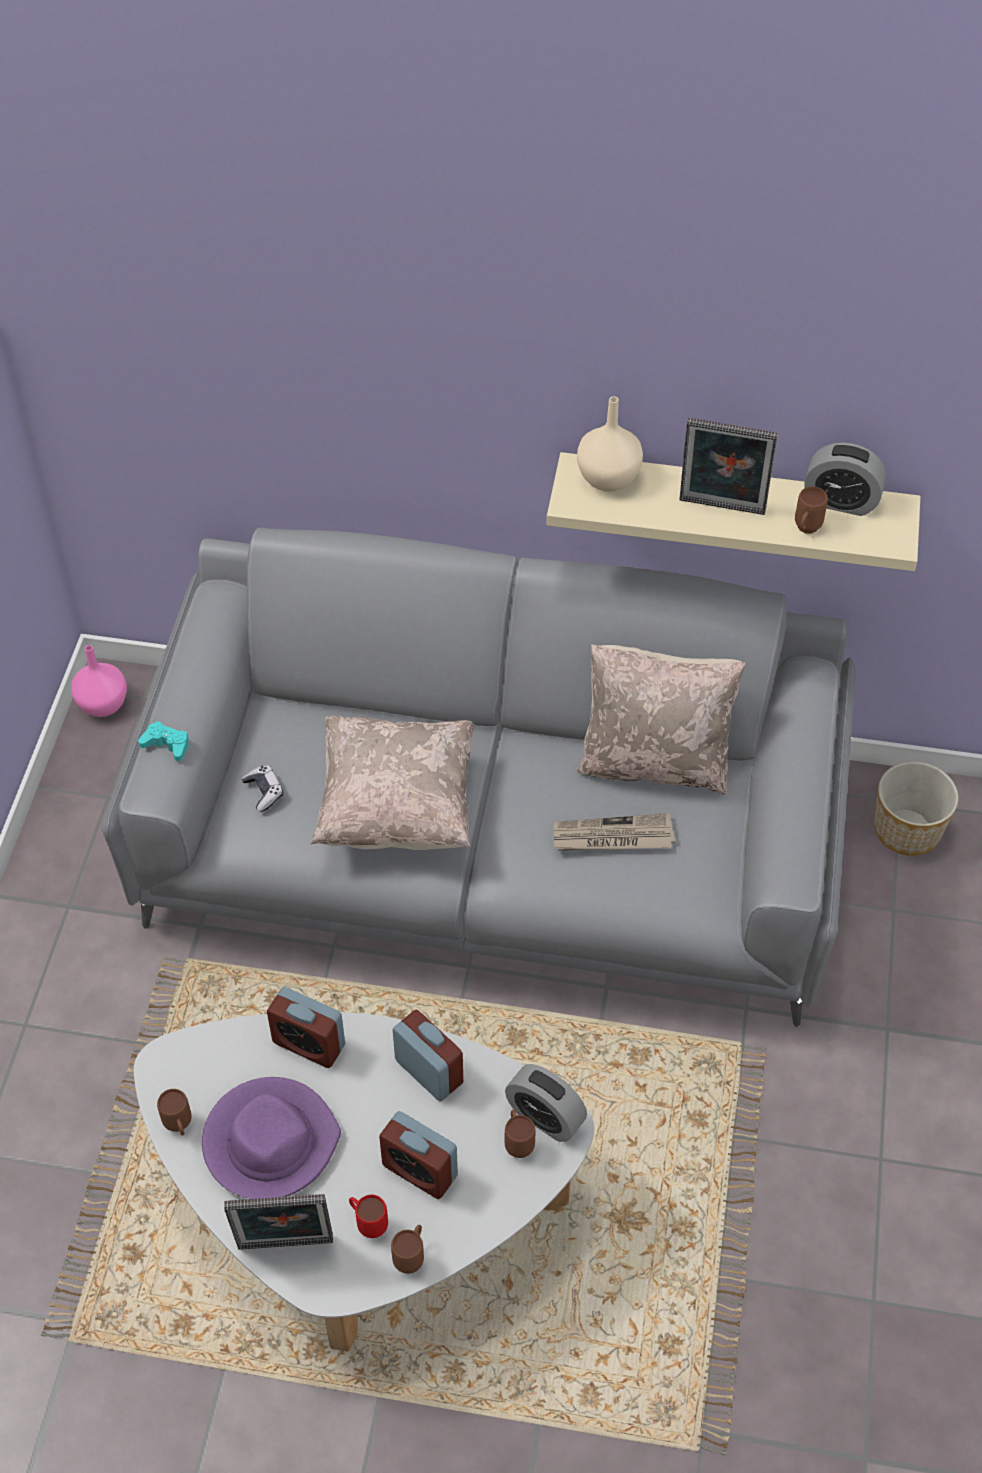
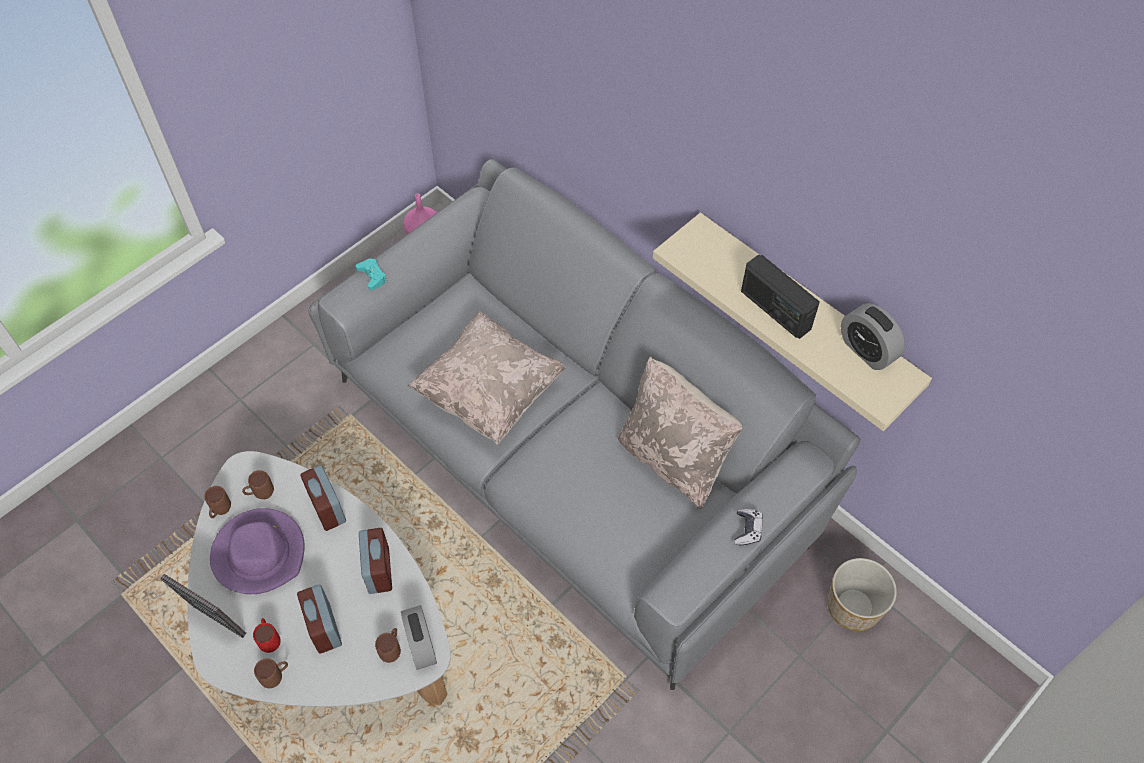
camera: 35 degrees right, 5 degrees up
(264, 792) = (422, 338): game controller -> game controller (747, 529)
(607, 479) = (714, 247): beige vase -> none
(612, 837) = (603, 493): newspaper -> none
(721, 509) = (775, 310): picture frame -> radio
(805, 530) = (822, 357): brown mug -> brown mug (261, 494)

